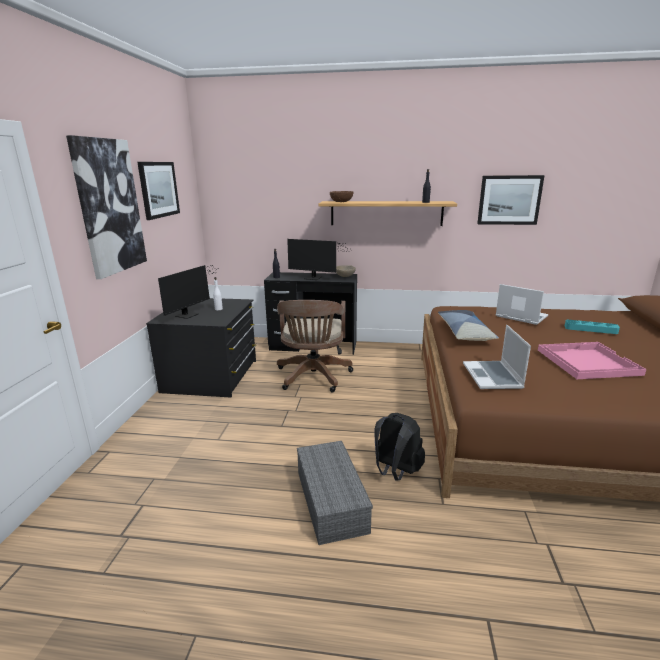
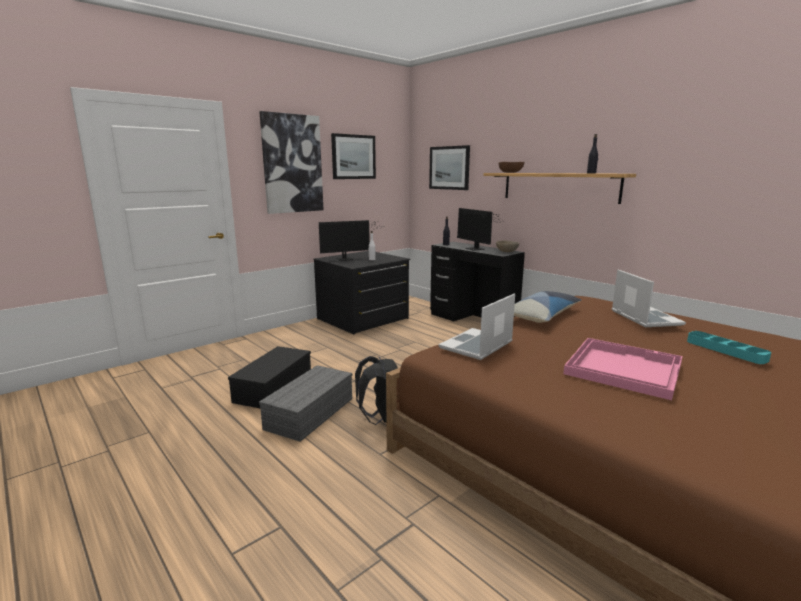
camera: 40 degrees right, 5 degrees down
(248, 493) = (273, 387): none -> black storage box
(313, 378) = (432, 341): brown office chair -> none
(509, 200) = (713, 172): picture -> picture (449, 168)

